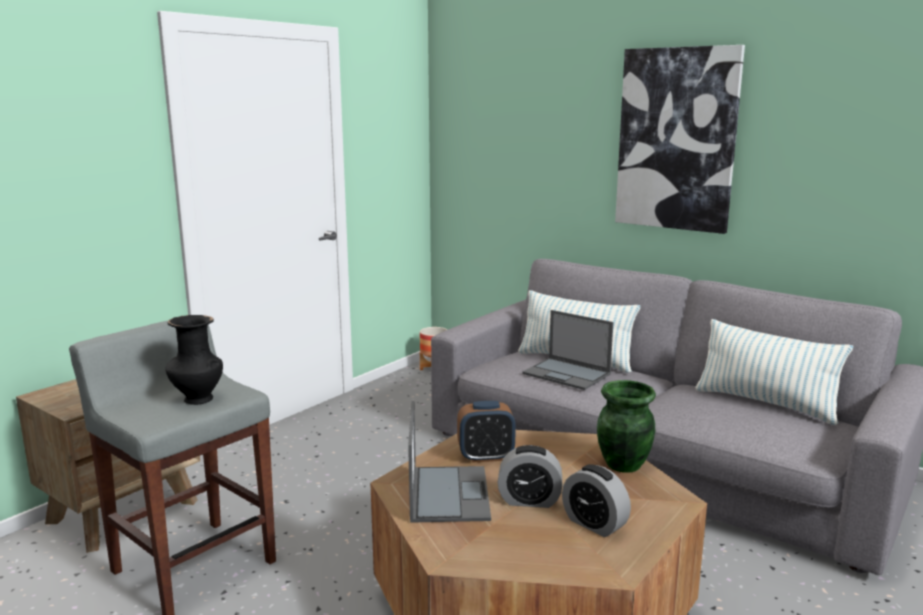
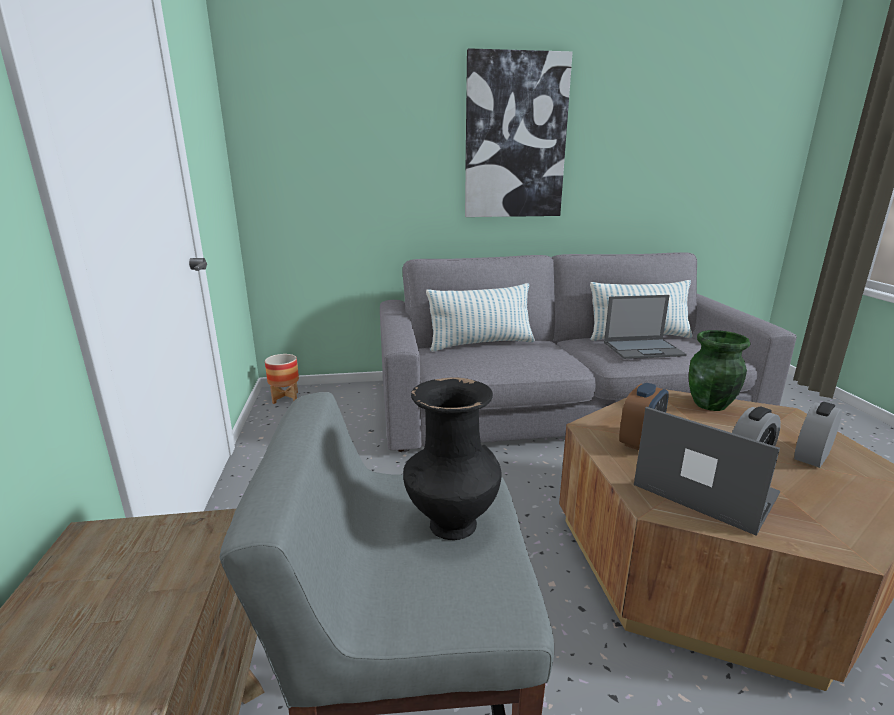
camera: 45 degrees left, 5 degrees up
(567, 374) = (515, 354): laptop -> laptop (644, 349)
(594, 524) = (812, 456): alarm clock -> alarm clock turned 135 degrees clockwise

